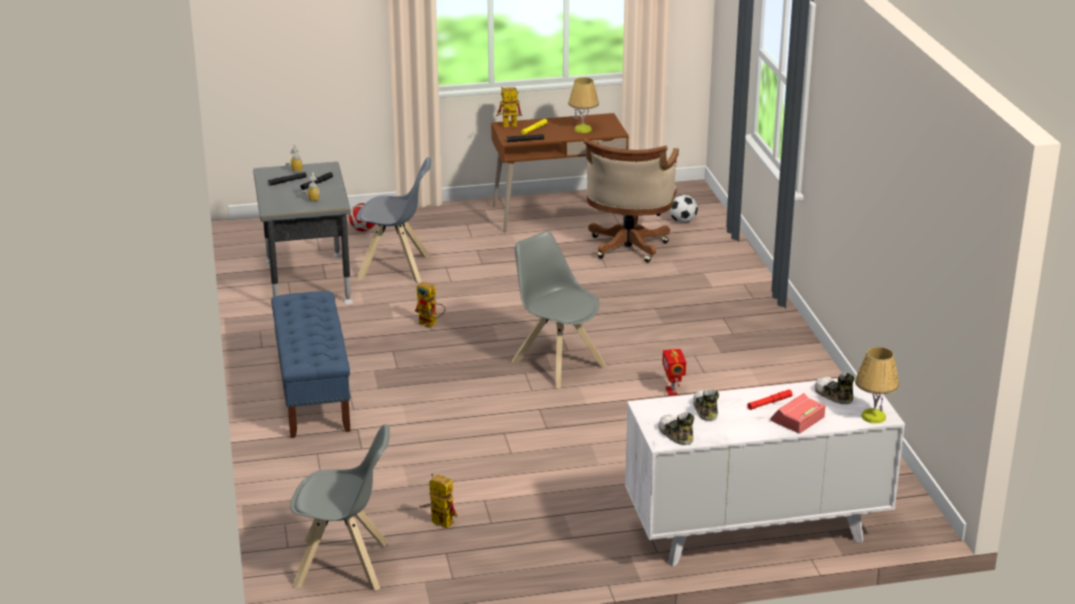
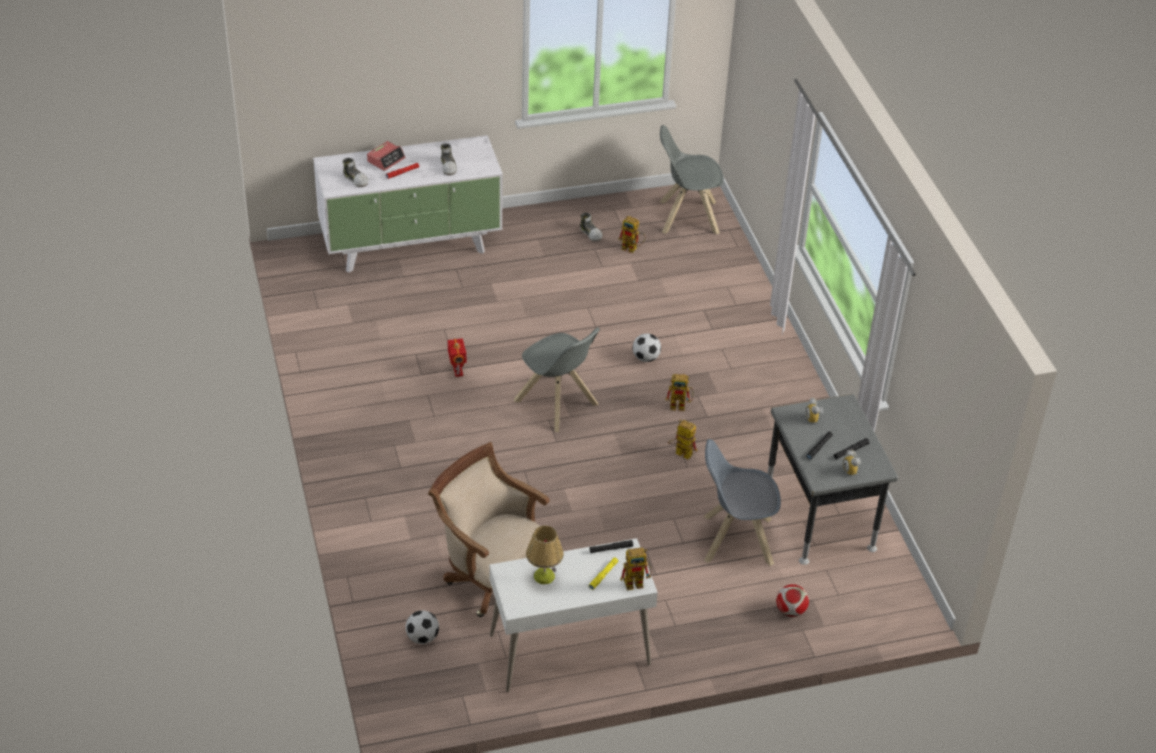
camera: 175 degrees right, 15 degrees up
(313, 393) = (760, 365): blue bench -> none
(419, 360) = (681, 406): none -> toy robot
(448, 401) = (646, 358): none -> football
(558, 214) = (569, 650): brown desk -> white desk
(627, 248) = (489, 582): office chair -> office chair turned 60 degrees counterclockwise
(675, 435) = (471, 147): shoe -> shoe (591, 233)
(873, 416) = (333, 162): table lamp -> none

